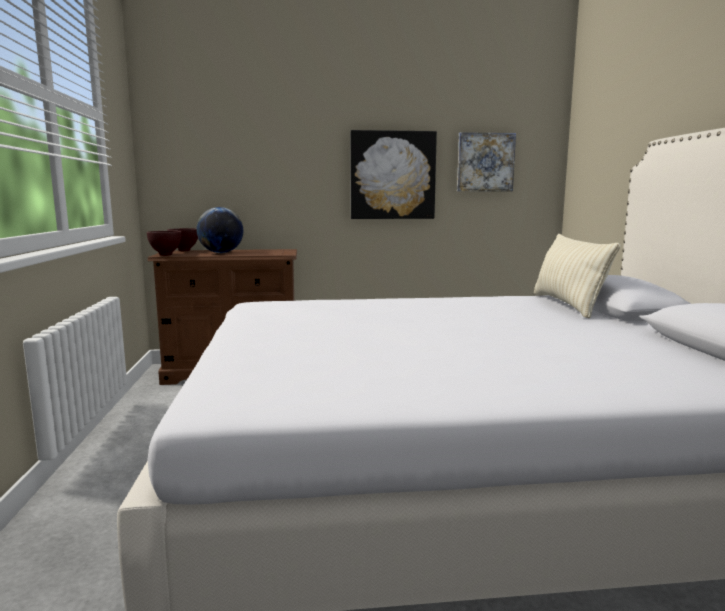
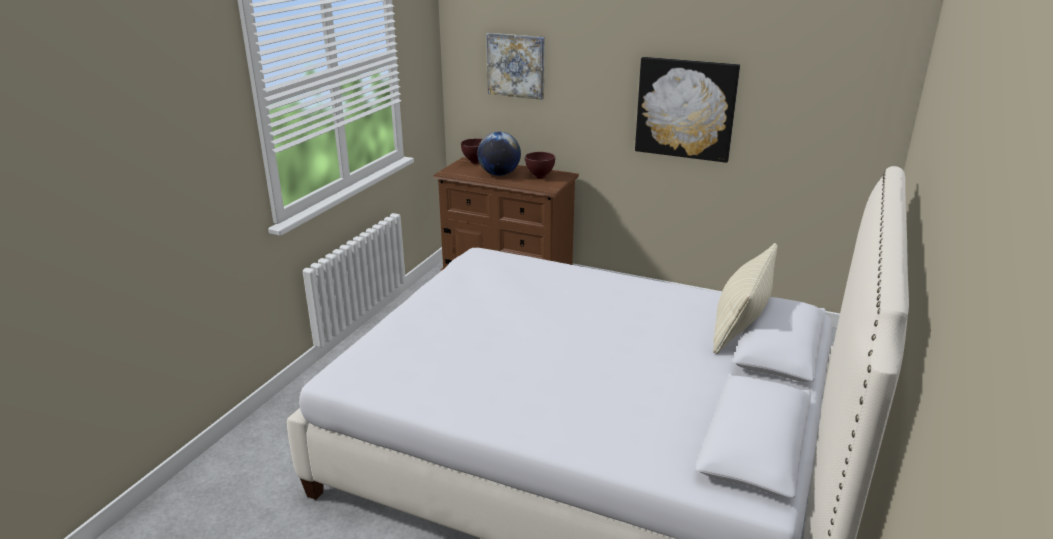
camera: 30 degrees right, 15 degrees up
(166, 255) = (450, 172): brown bowl -> brown bowl (540, 177)
(485, 162) = (800, 104): picture -> picture (516, 65)

